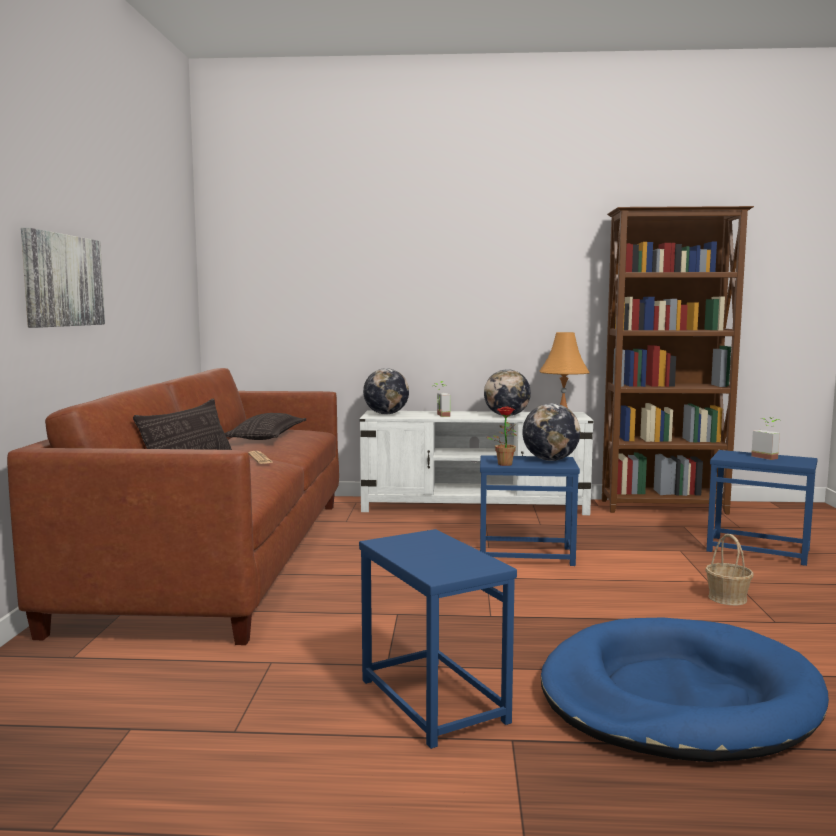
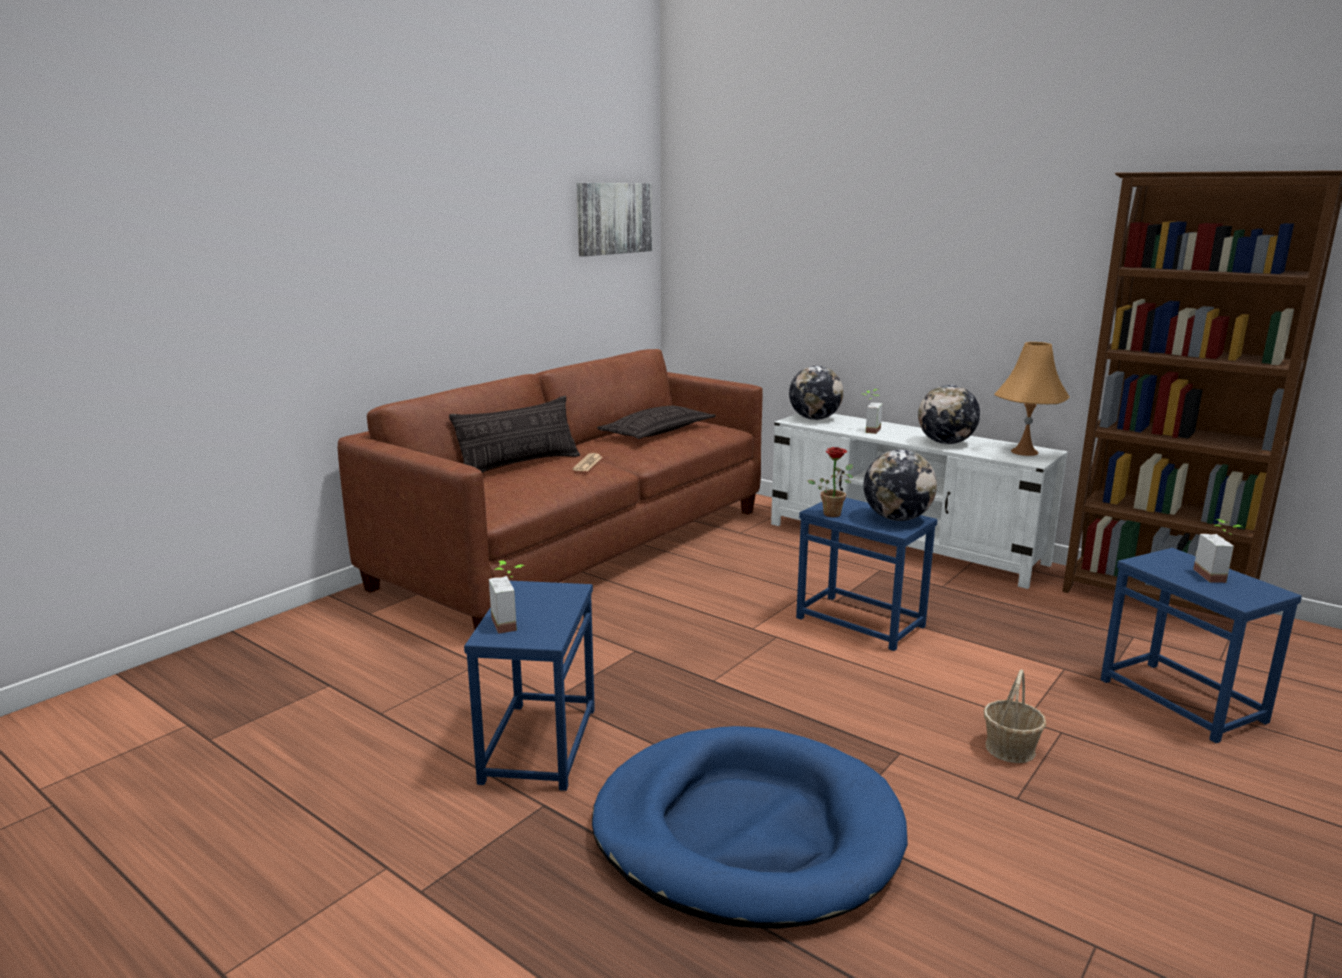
camera: 35 degrees right, 10 degrees up
(62, 280) = (427, 279): picture -> picture (613, 218)
(434, 563) = (511, 623): none -> potted plant

